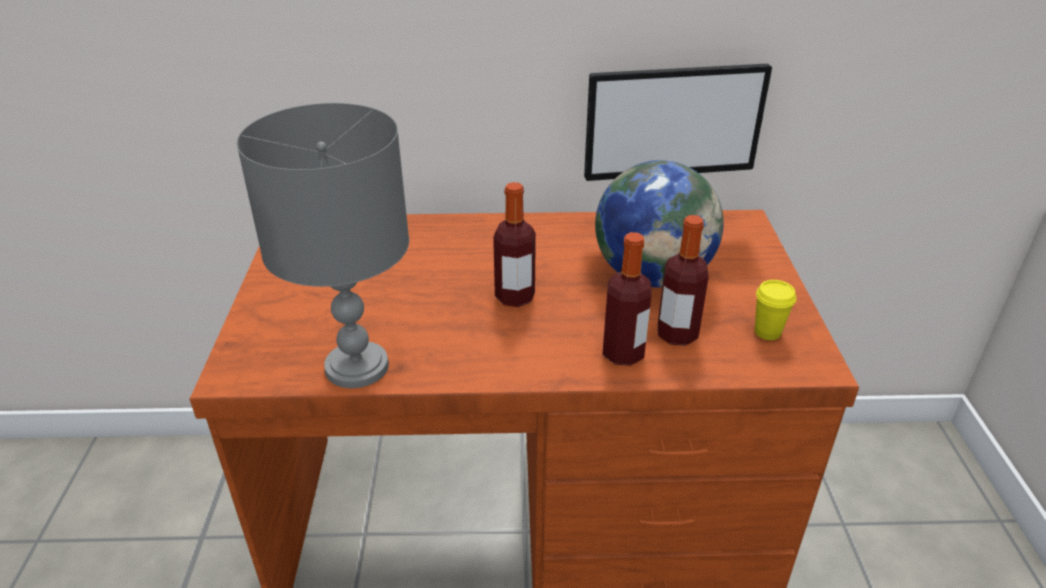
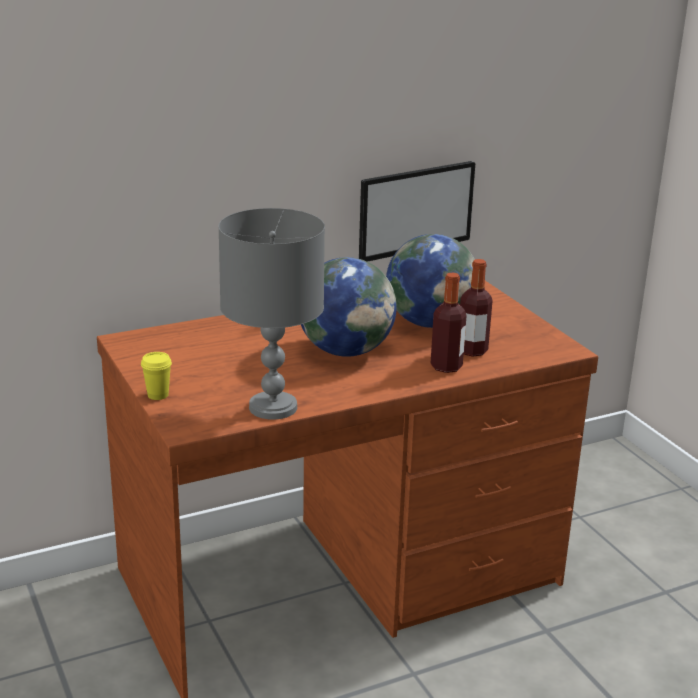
camera: 25 degrees left, 10 degrees down
(515, 297) = (345, 351): bottle -> globe
(767, 332) = (527, 339): yellow cup -> yellow cup (158, 395)

